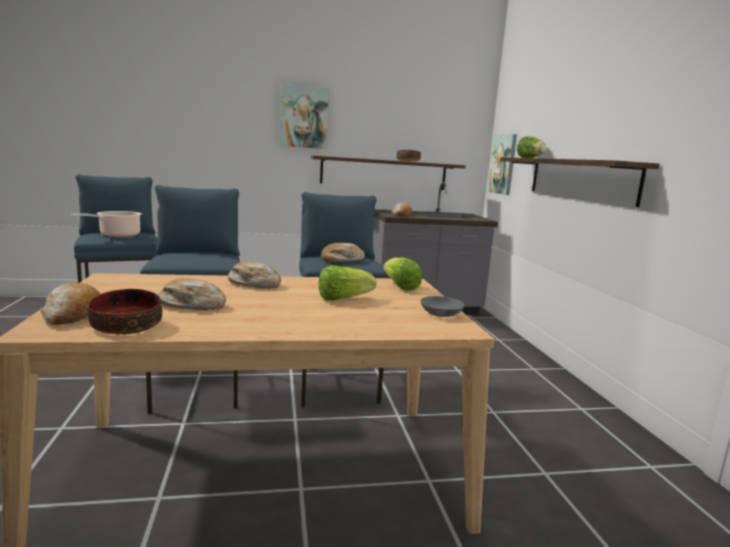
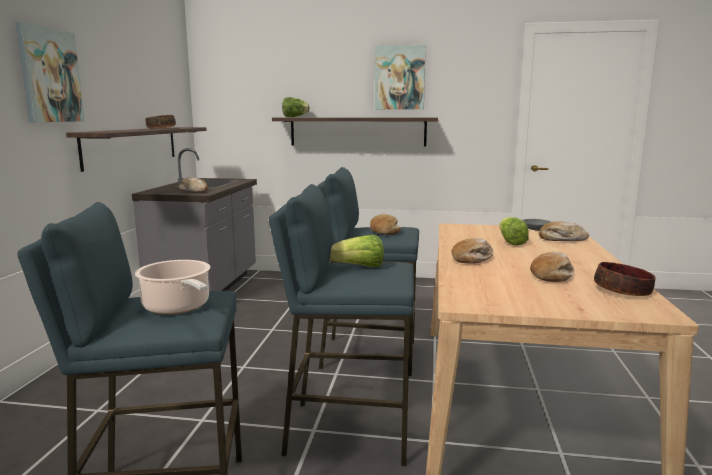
camera: 70 degrees left, 0 degrees up
(72, 314) = (607, 307): bread -> bread (561, 239)
(399, 286) = (467, 229): lettuce -> lettuce (359, 267)
(502, 164) = (226, 123): picture -> picture (399, 78)

